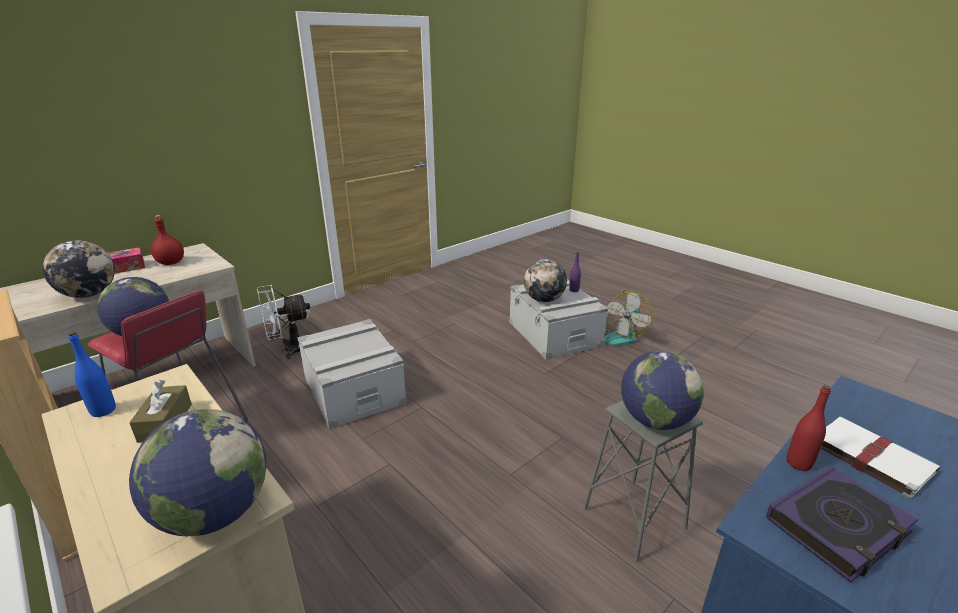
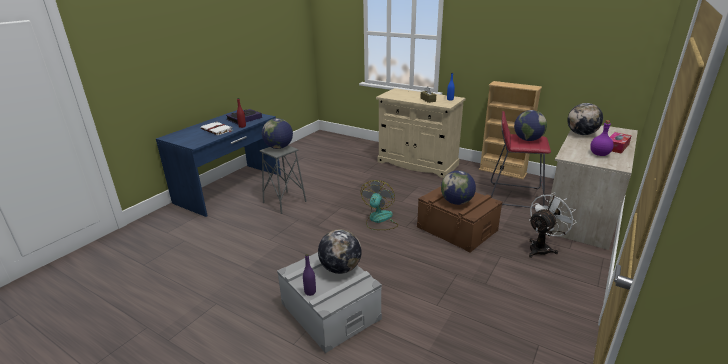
camera: 165 degrees right, 0 degrees up
(170, 263) = (599, 154): red bottle -> purple bottle
(215, 513) = (390, 94): globe -> globe (456, 202)
(353, 390) = (457, 228): grey storage box -> brown storage box
(622, 336) = (258, 322): fan -> fan (379, 220)

